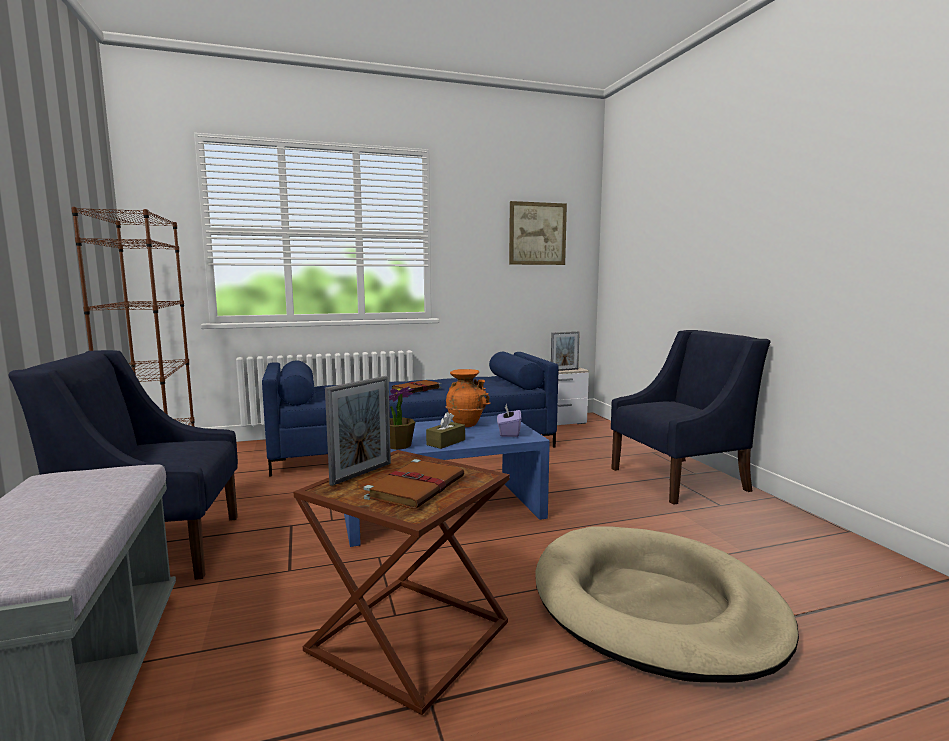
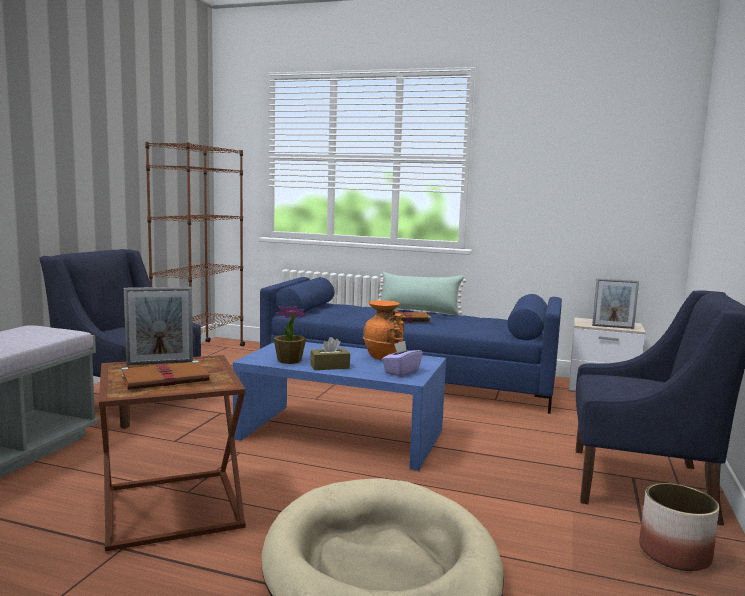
camera: 35 degrees right, 0 degrees up
(406, 380) = (418, 311): none -> green pillow
(537, 233) = (604, 157): picture -> none
(762, 518) = (674, 553): none -> planter

